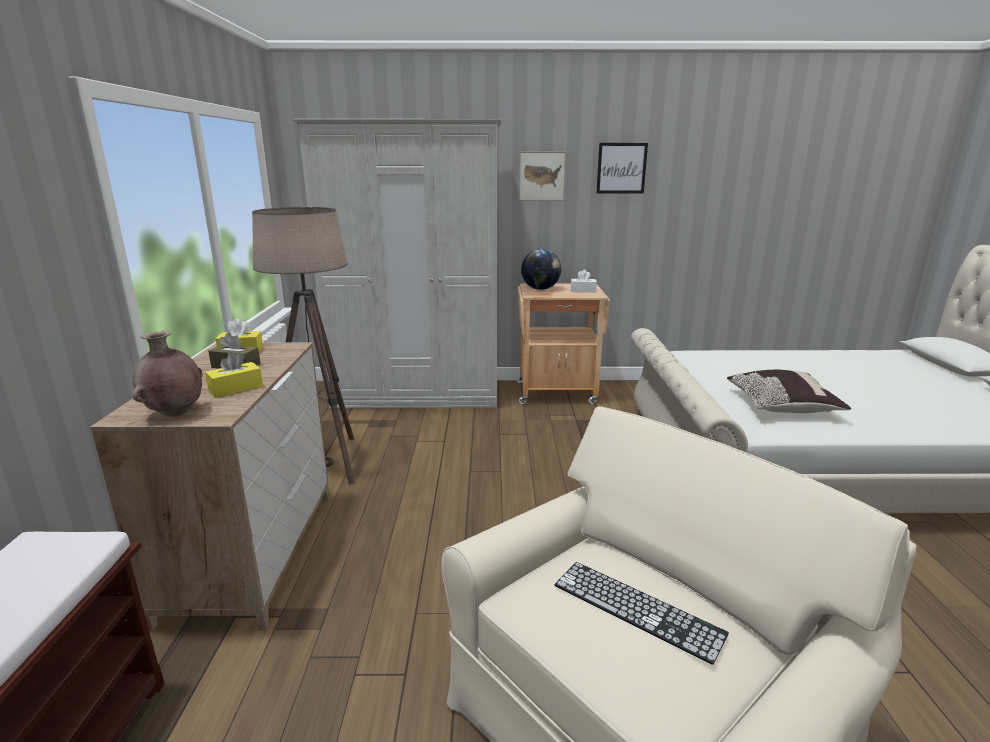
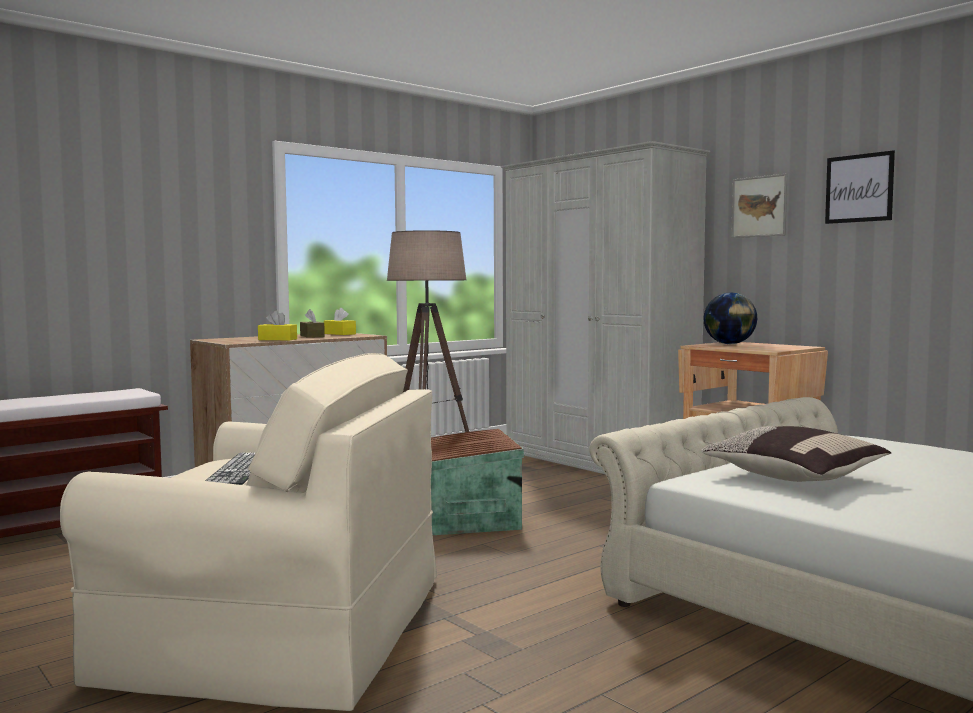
camera: 50 degrees right, 15 degrees down
(174, 413) = (225, 340): brown vase -> none
(466, 500) = (466, 517): none -> brown storage box
(583, 290) = (773, 348): white tissue box -> none

